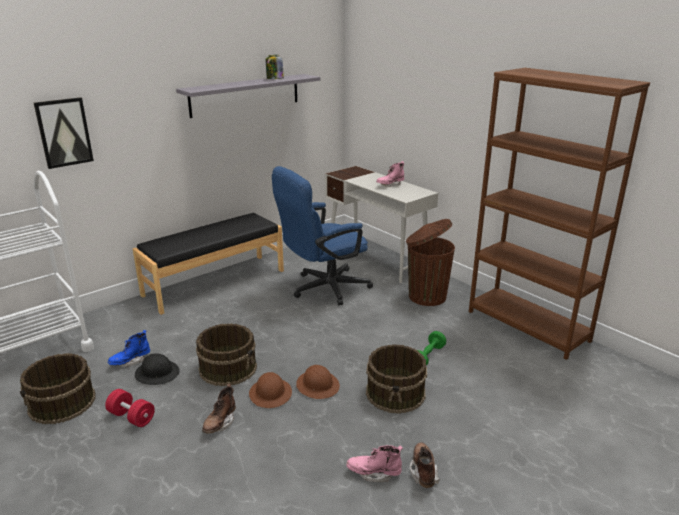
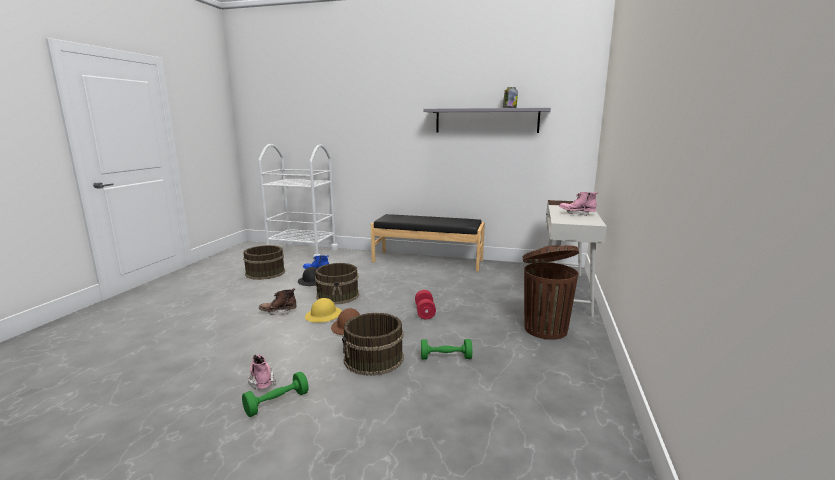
camera: 55 degrees right, 10 degrees down
(64, 132) = (353, 129): picture -> none
(131, 417) = (266, 290): red dumbbell -> red dumbbell (425, 312)
(270, 394) = (323, 315): brown hard hat -> yellow hard hat
(323, 289) = (479, 289): blue office chair -> none
(423, 472) = (277, 403): brown boot -> green dumbbell
(528, 326) = (594, 400): brown bookcase -> none

